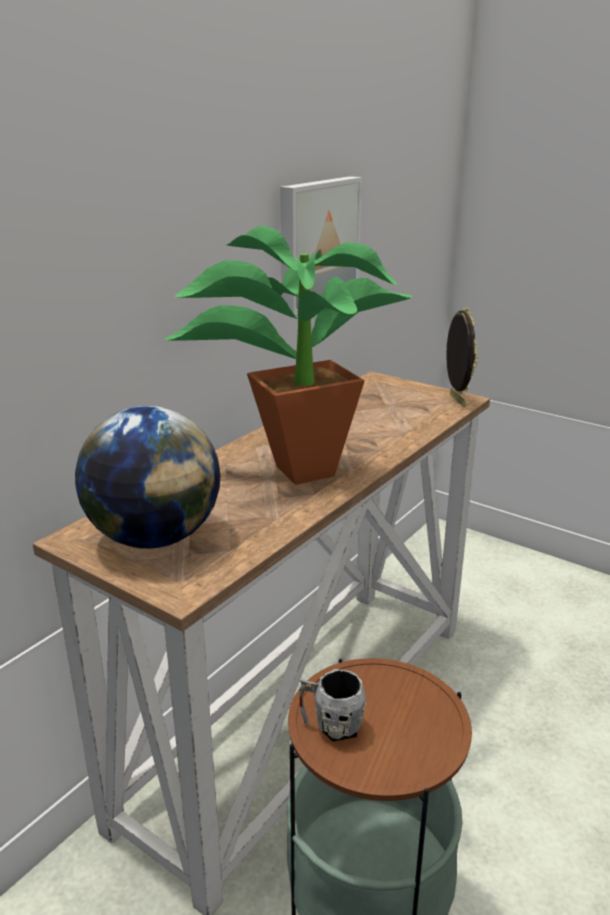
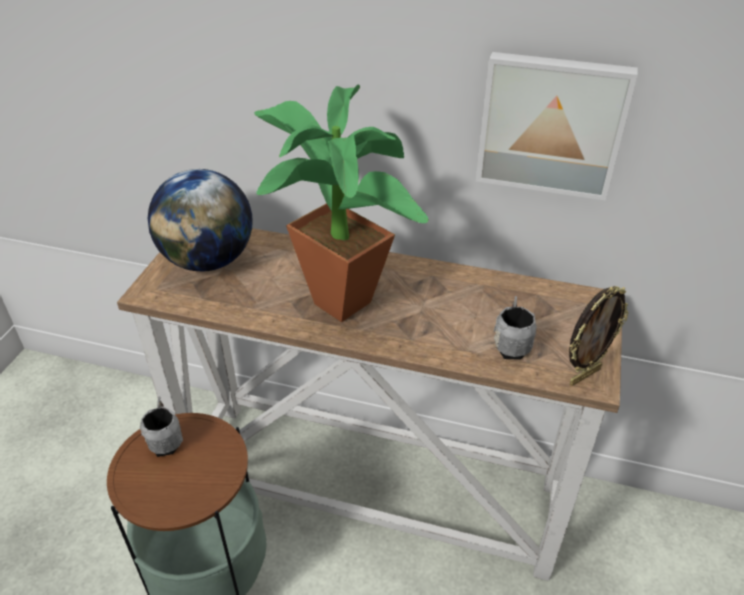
camera: 70 degrees right, 15 degrees up
(409, 415) = (511, 344): none -> grey mug

